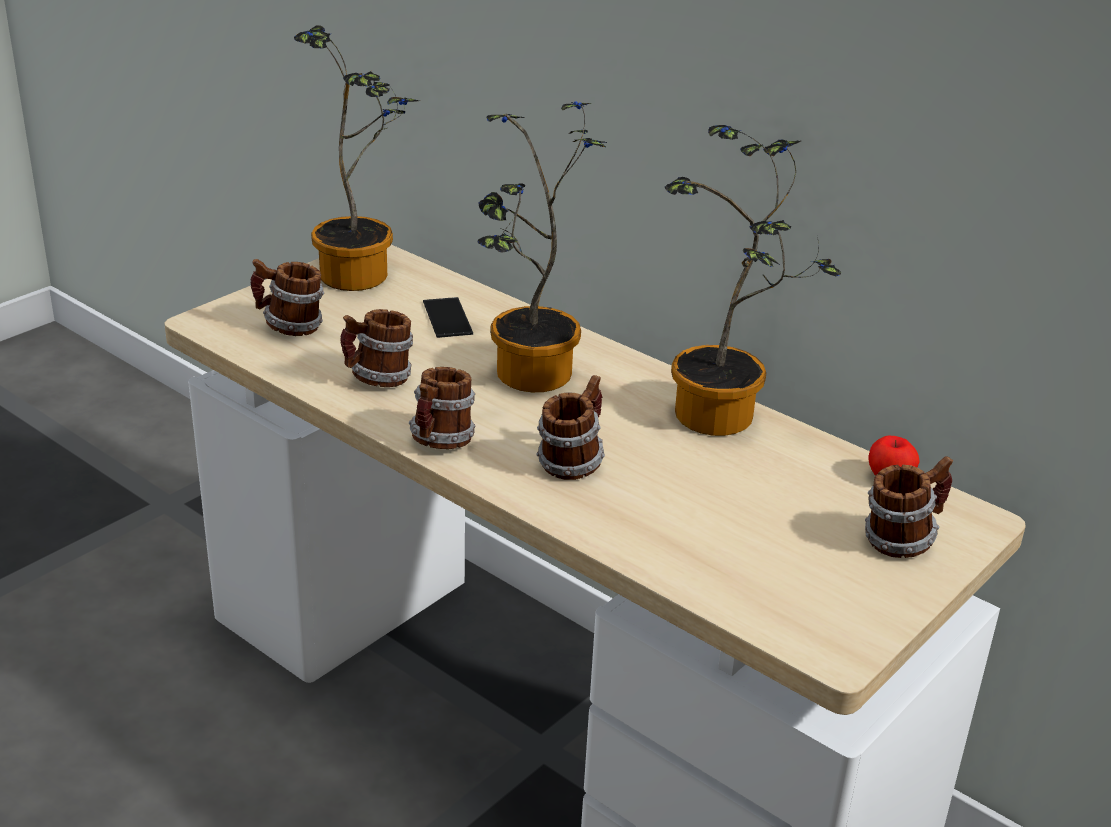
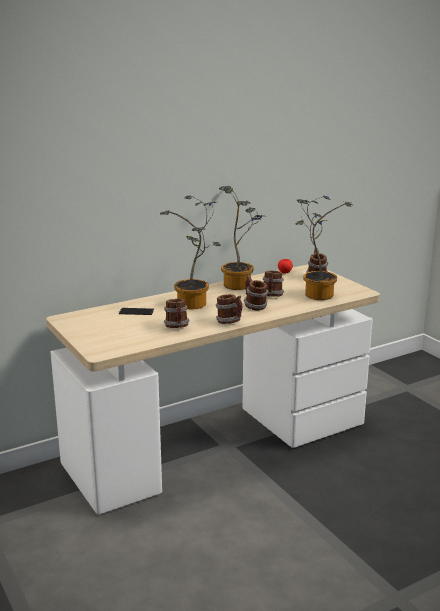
camera: 70 degrees left, 10 degrees down
(290, 327) = (120, 338): mug -> mug (272, 296)
(362, 273) = (81, 321): potted plant -> potted plant (316, 293)

